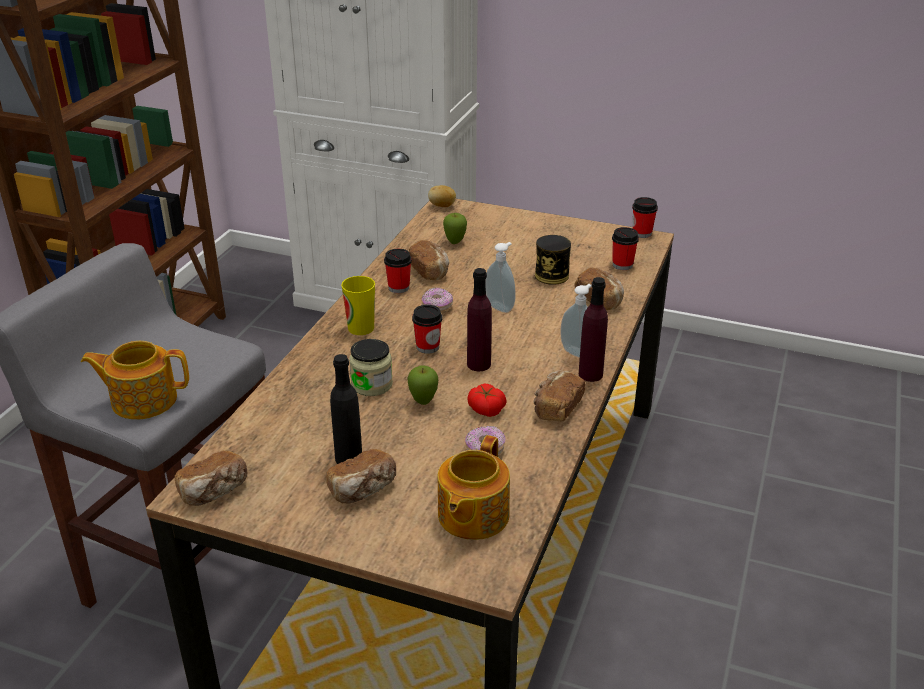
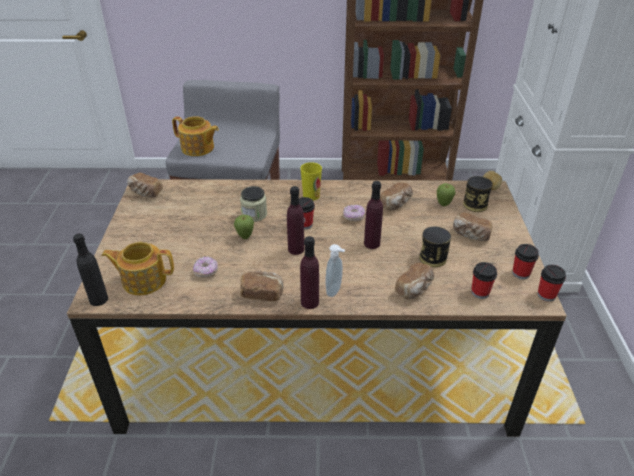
camera: 70 degrees right, 5 degrees up
(143, 399) = (198, 148): teapot -> teapot turned 135 degrees clockwise
(348, 458) = (183, 224): black bottle -> black bottle (98, 299)
(363, 490) = (157, 236): bread -> bread (470, 235)
(398, 287) = (366, 197): cup -> cup (521, 273)
(469, 224) = (475, 205): none -> can
(486, 409) = (248, 263): tomato -> none
(501, 307) = (372, 243): soap dispenser -> purple bottle

